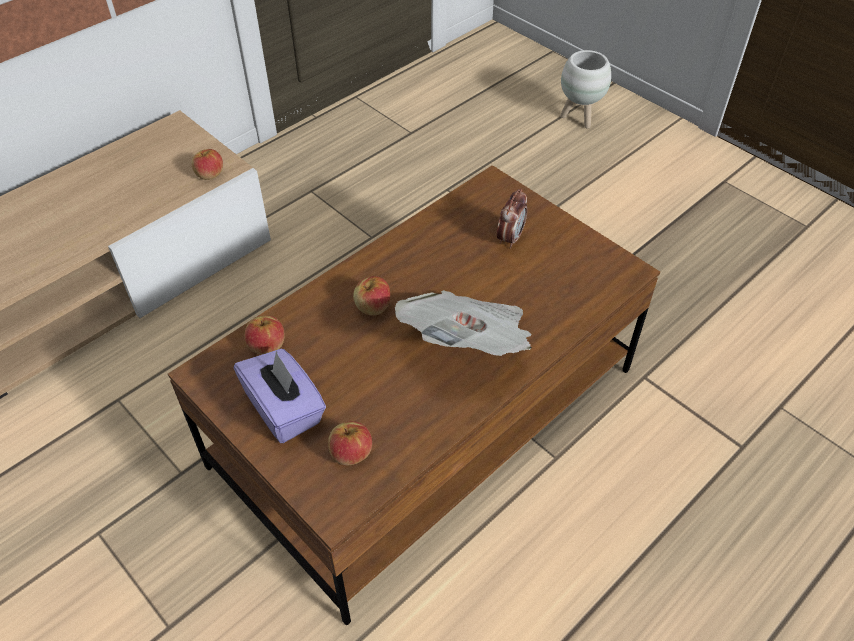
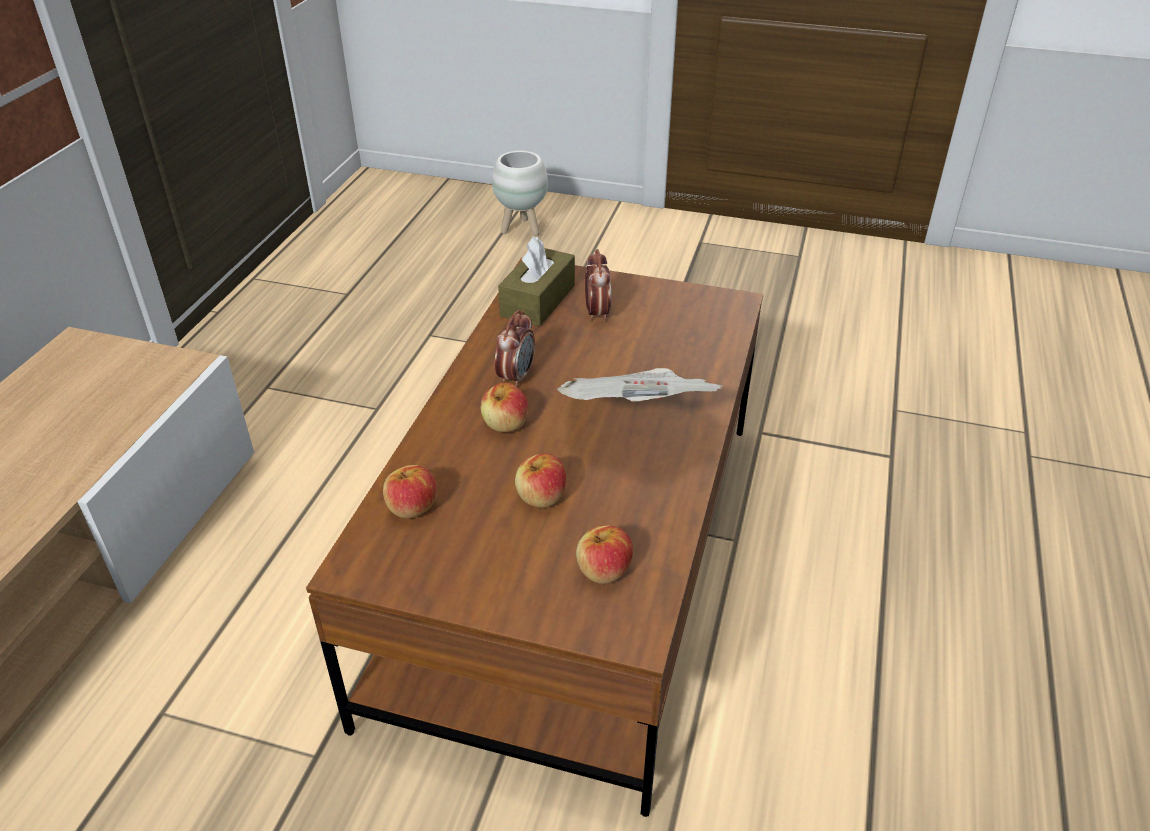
camera: 30 degrees left, 10 degrees down
(209, 174) = (166, 379): apple -> apple (541, 497)
(285, 409) = (490, 561): purple tissue box -> none
(409, 271) = (516, 377): none -> alarm clock
(474, 210) = (538, 300): none -> brown tissue box

